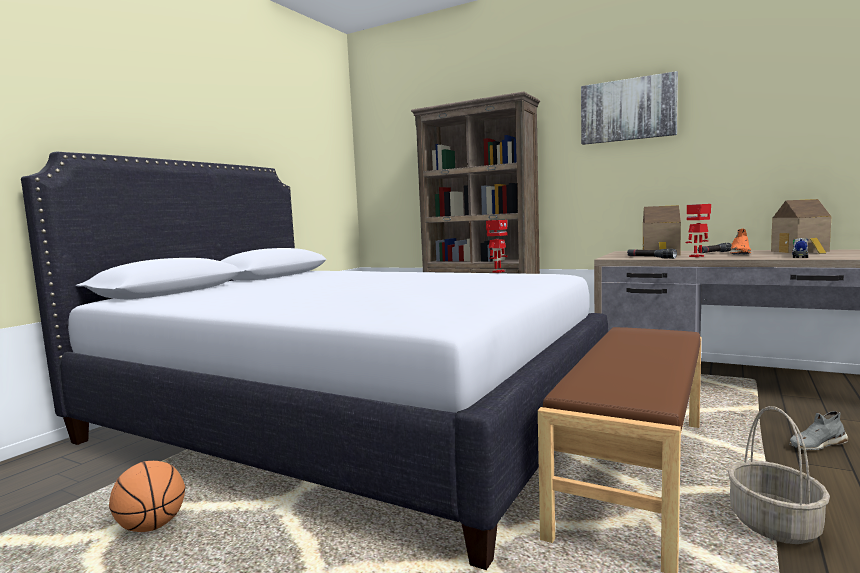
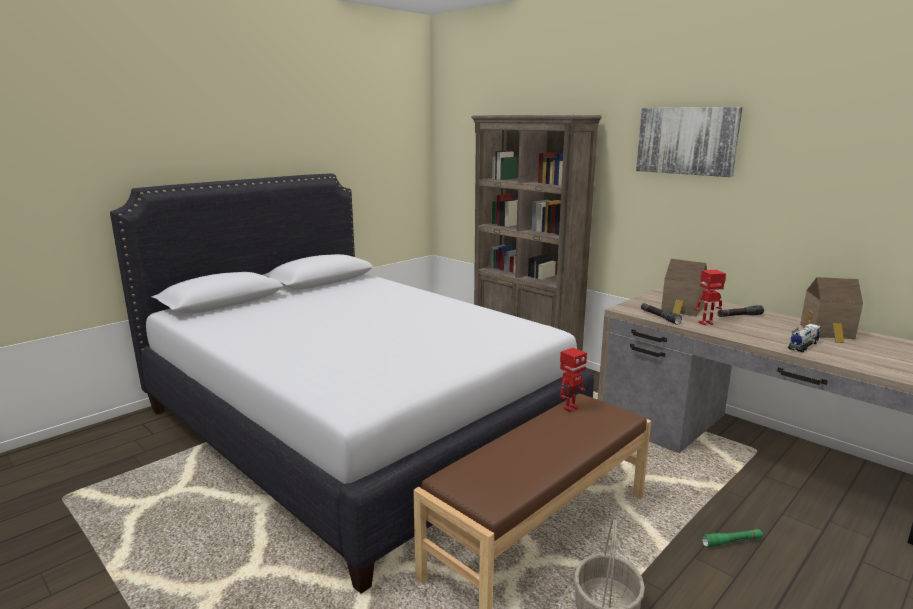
camera: 15 degrees right, 10 degrees up
(151, 526) = (174, 502): basketball -> none
(498, 272) = (504, 313): toy robot -> toy robot (570, 408)
(739, 254) = (758, 325): orange shoe -> none
(816, 445) = (732, 542): grey shoe -> green flashlight

